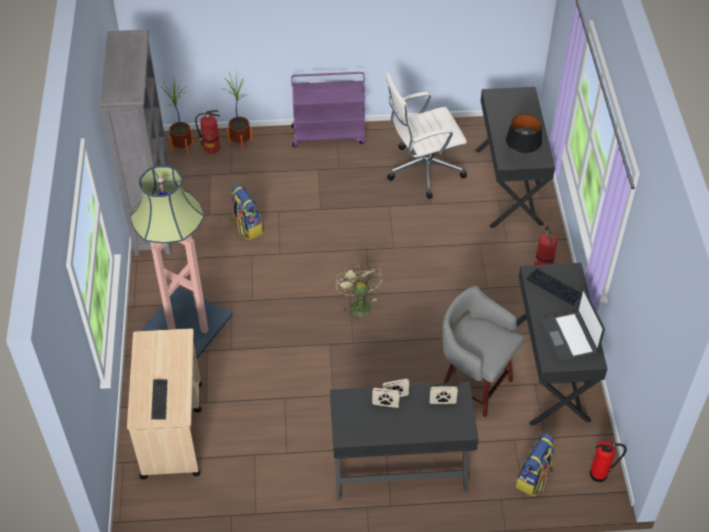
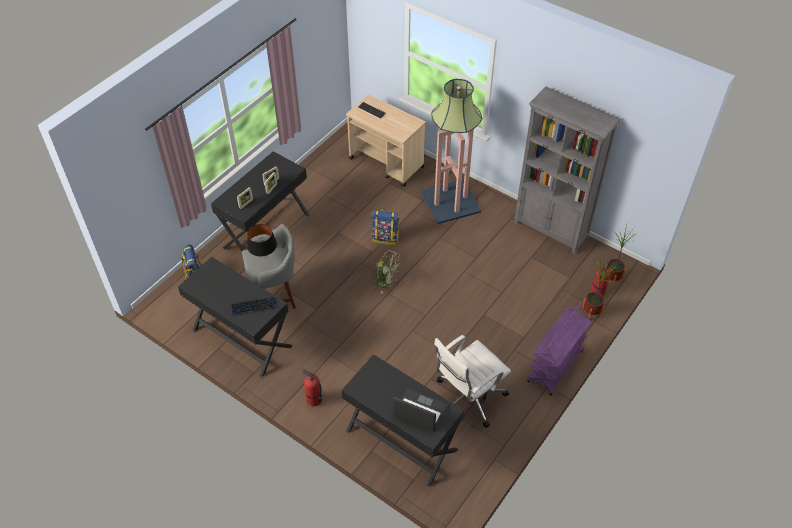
camera: 130 degrees right, 0 degrees up
(246, 227) = (502, 268): backpack -> backpack (385, 238)
(422, 170) = (467, 398): white office chair -> white office chair turned 150 degrees counterclockwise
(521, 157) = (371, 377): black table lamp -> black table lamp (264, 257)
(570, 337) = (215, 286): laptop -> laptop (420, 411)
(600, 474) = (162, 308): fire extinguisher -> none

